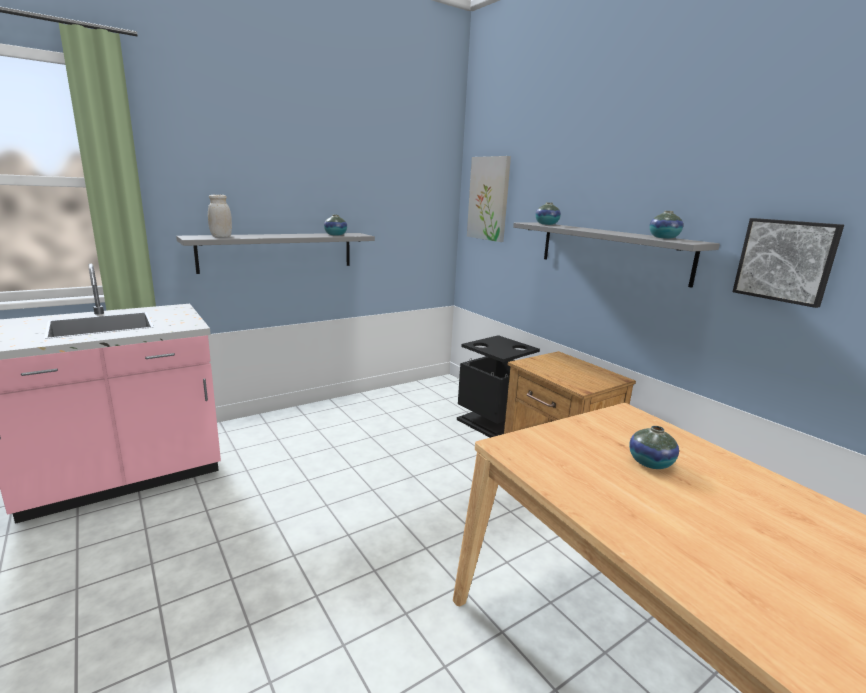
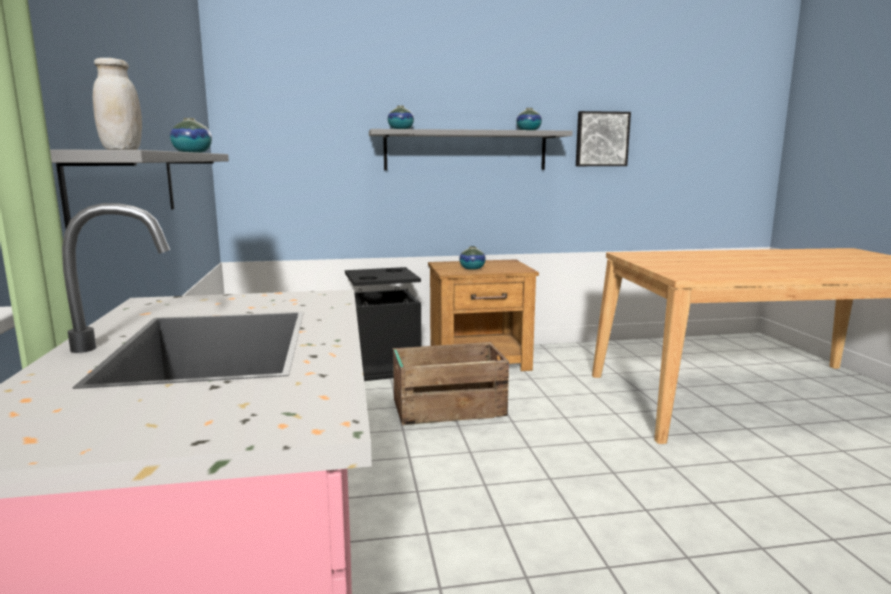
camera: 65 degrees left, 5 degrees down
(440, 465) = (447, 408): none -> crate
(489, 198) = (275, 107): picture -> none
(650, 463) = (705, 260): vase -> vase (472, 268)

